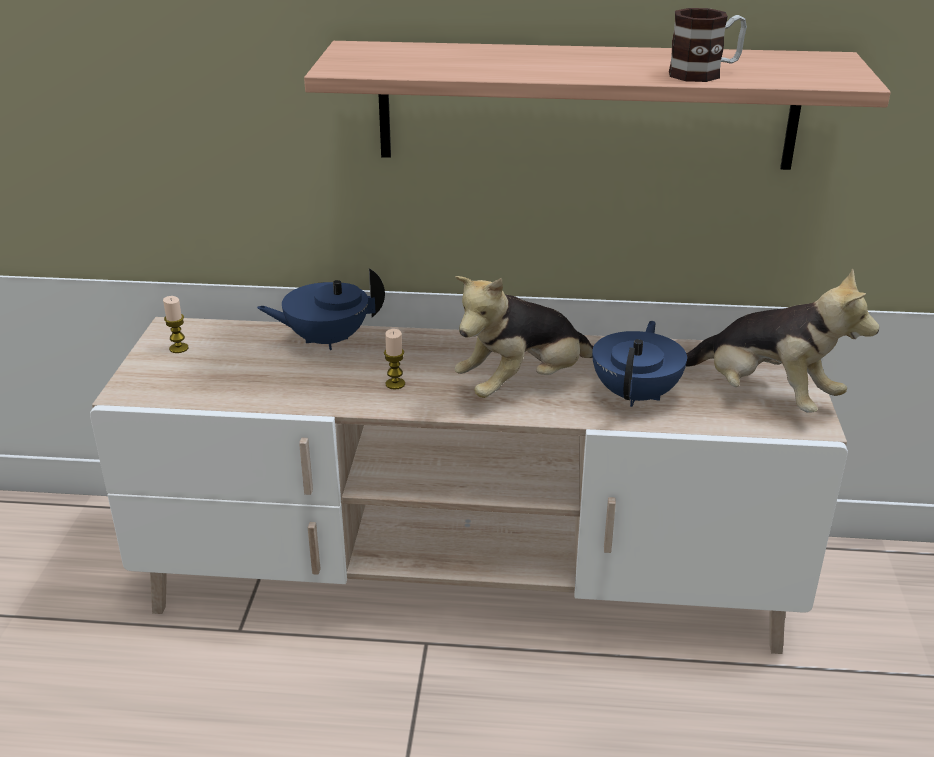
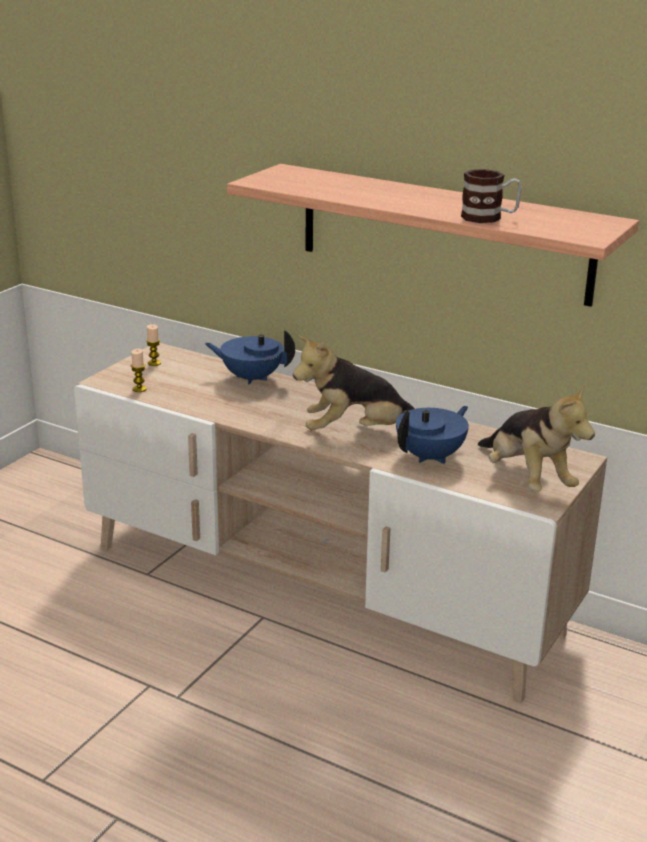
camera: 25 degrees right, 5 degrees down
(395, 384) = (271, 413): candle -> candle (139, 389)

